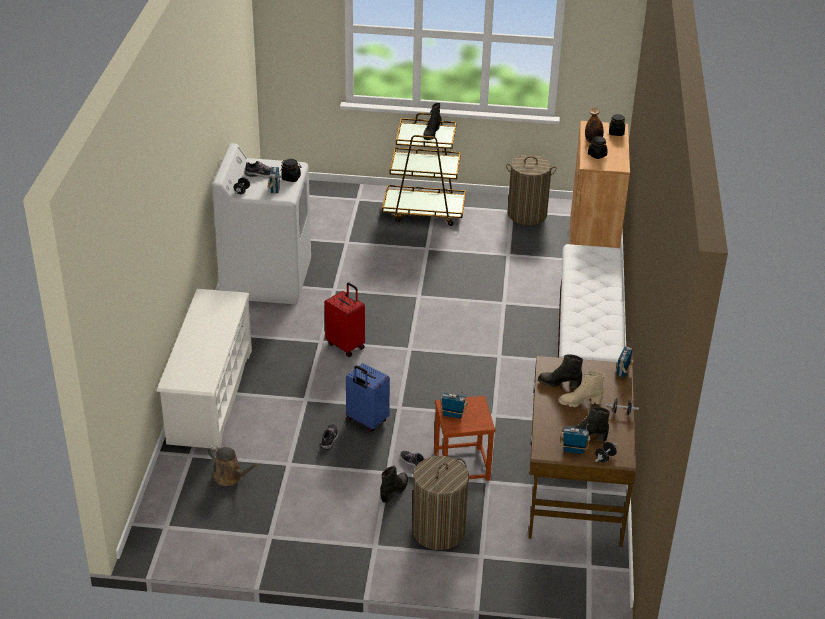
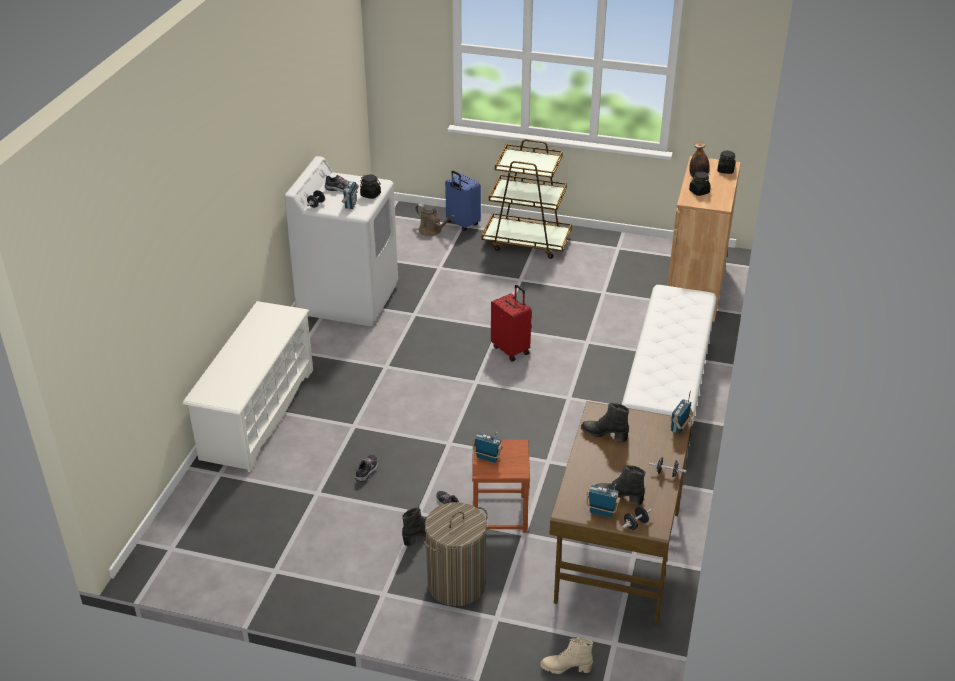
camera: 10 degrees right, 0 degrees up
(230, 477) = (253, 501): brown watering can -> brown watering can (432, 231)
(346, 345) = (411, 373): red suitcase -> red suitcase (511, 350)
(366, 421) = (410, 454): blue suitcase -> blue suitcase (462, 224)
(431, 134) = (534, 161): black boot -> none
(527, 214) = (633, 253): laundry basket -> none
(580, 402) = (622, 457): beige boot -> beige boot (566, 667)

